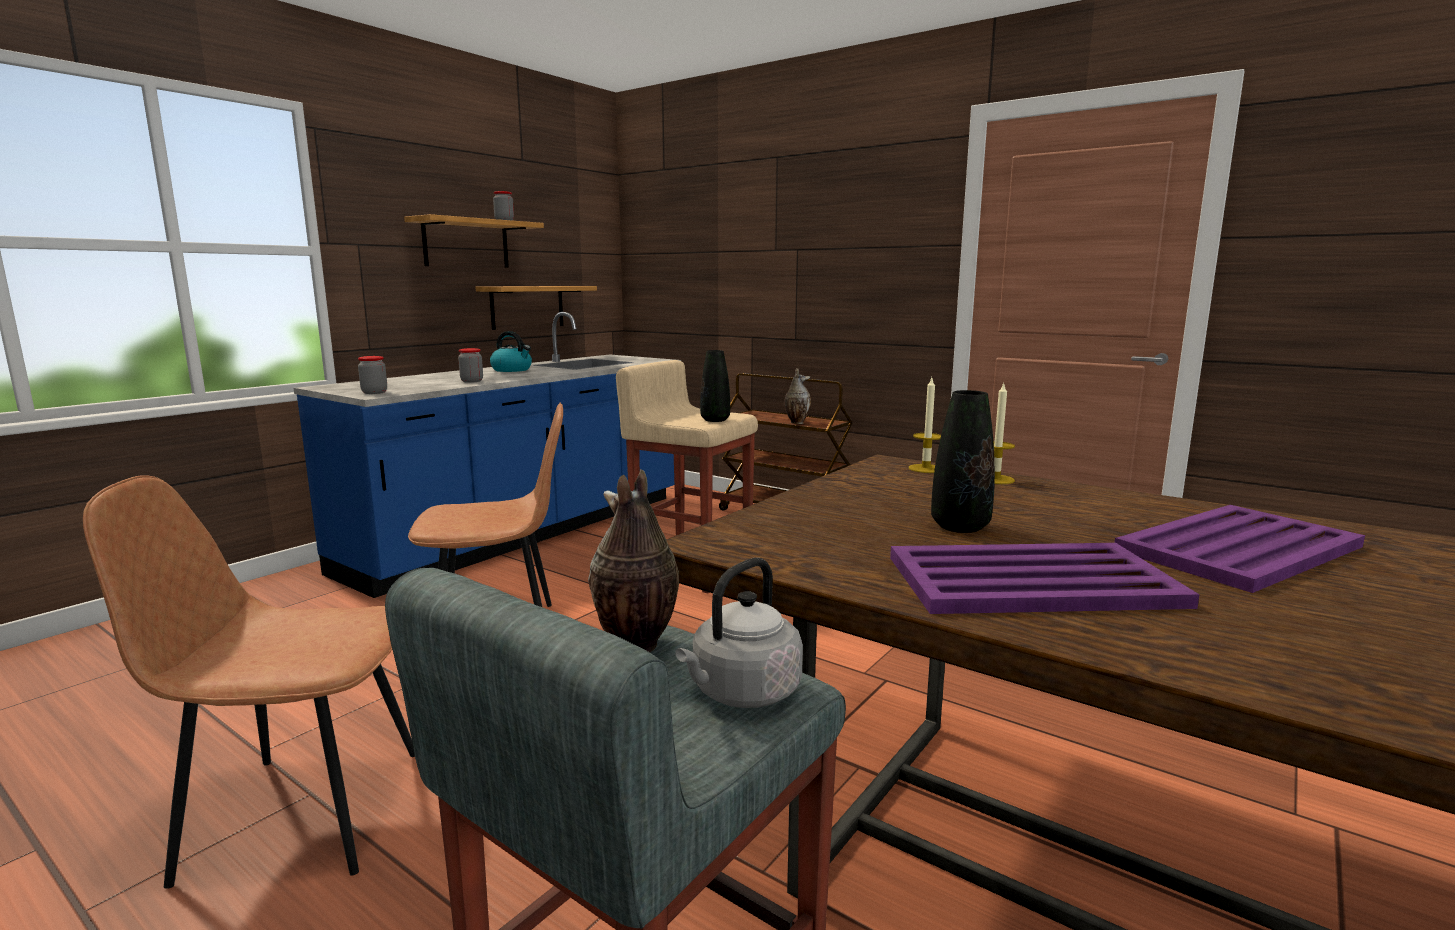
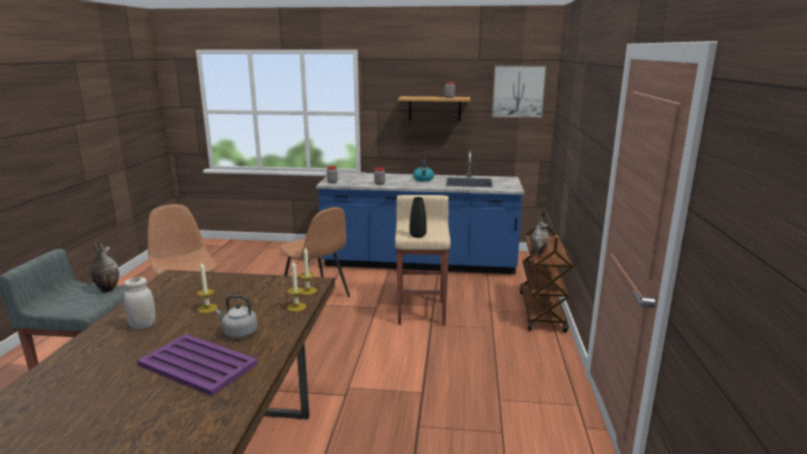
camera: 60 degrees right, 5 degrees up
(527, 307) = (471, 142): shelf -> none
(579, 219) = (518, 91): none -> picture
(742, 693) = (78, 307): grey kettle -> grey kettle (238, 333)
(960, 527) = (207, 308): black vase -> candle
(1027, 581) = (143, 325): purple tray -> white jar

